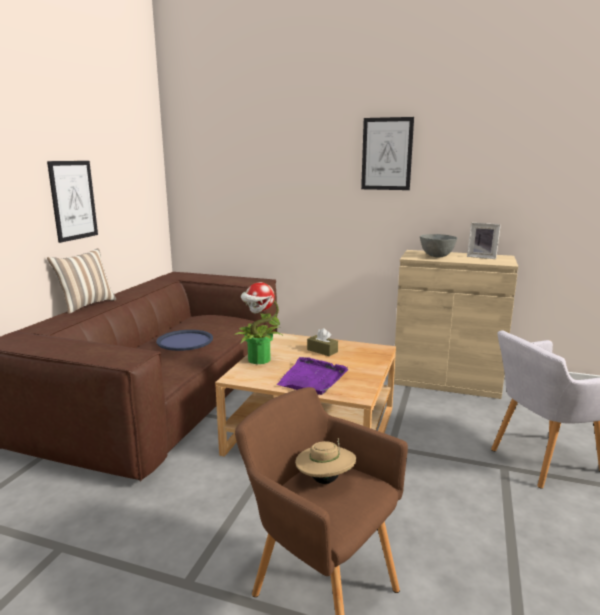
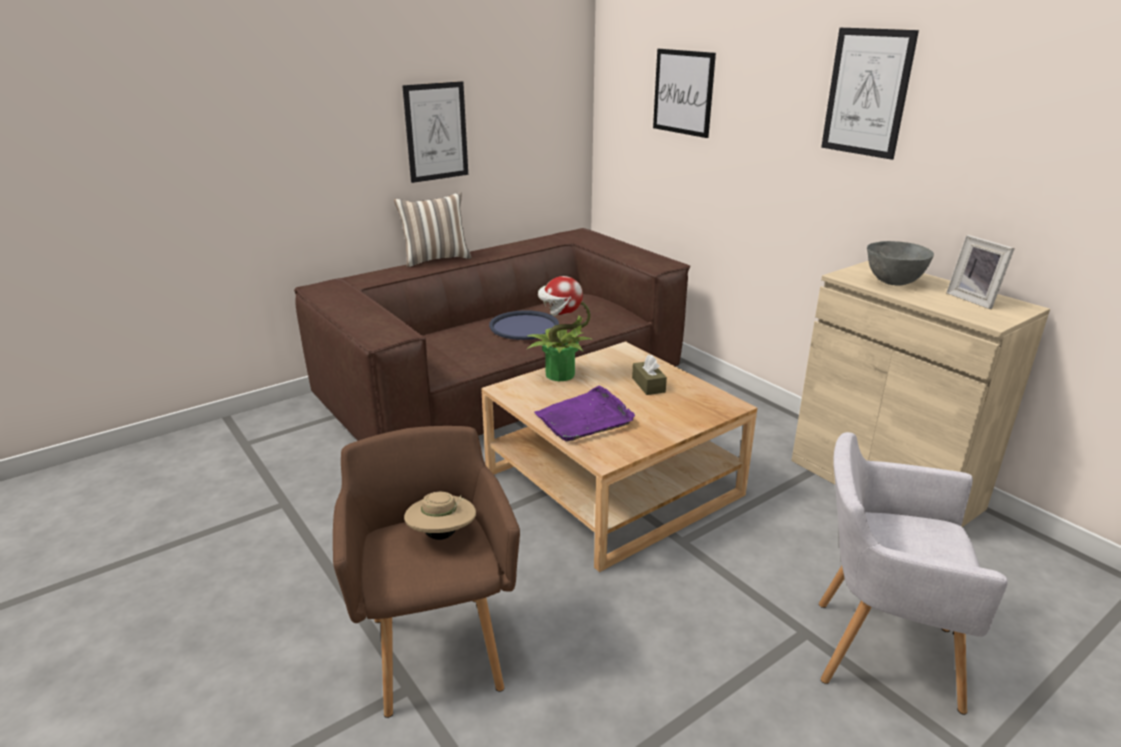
camera: 35 degrees right, 10 degrees up
(249, 166) = (683, 92): none -> picture

